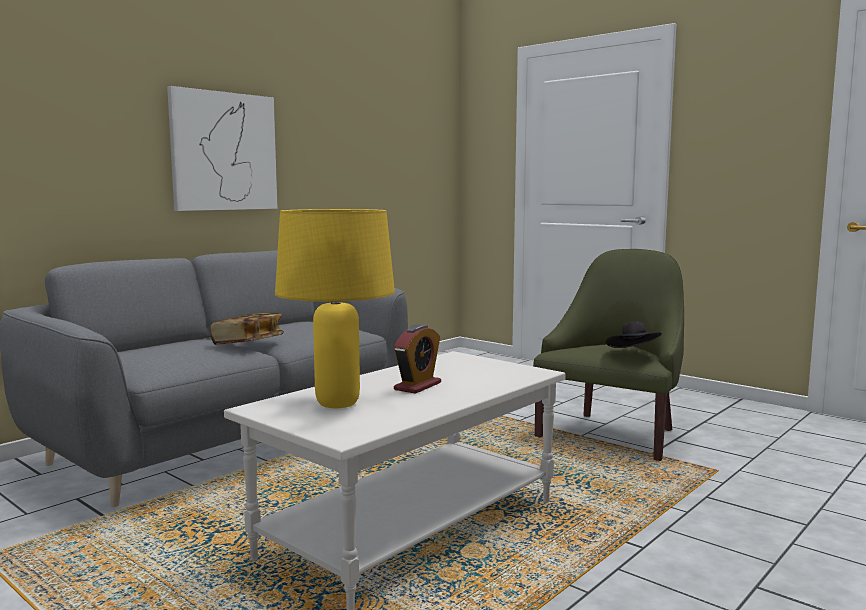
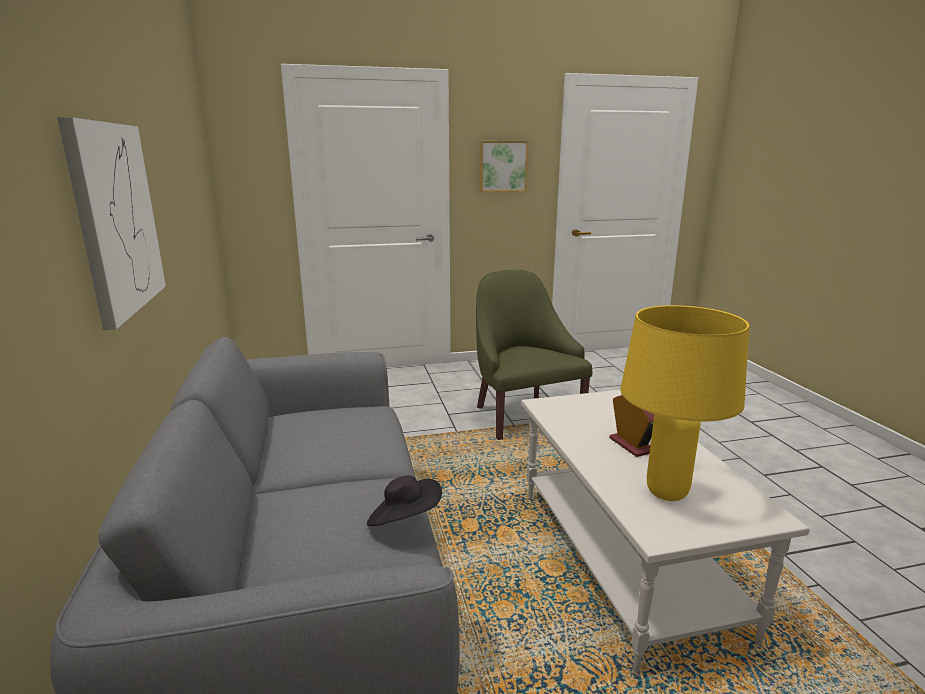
camera: 55 degrees left, 10 degrees up
(248, 343) = (360, 475): book -> none
(633, 353) = (554, 353): black hat -> black hat (405, 520)
(739, 132) = (502, 166): none -> picture

